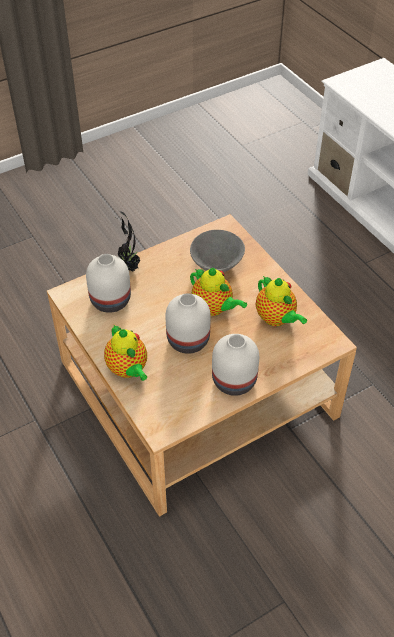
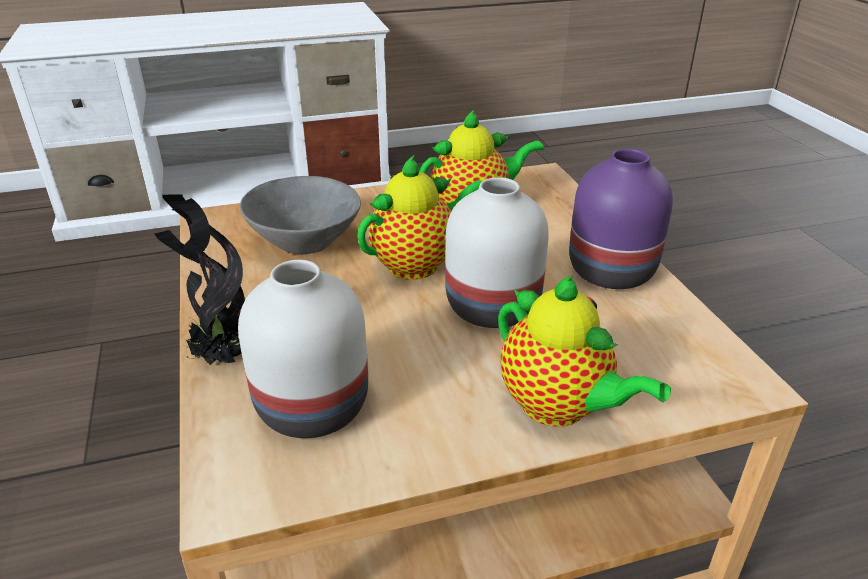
camera: 75 degrees left, 15 degrees down
(128, 370) = (559, 408): teapot -> teapot turned 60 degrees clockwise
(235, 380) = (609, 270): white vase -> purple vase

